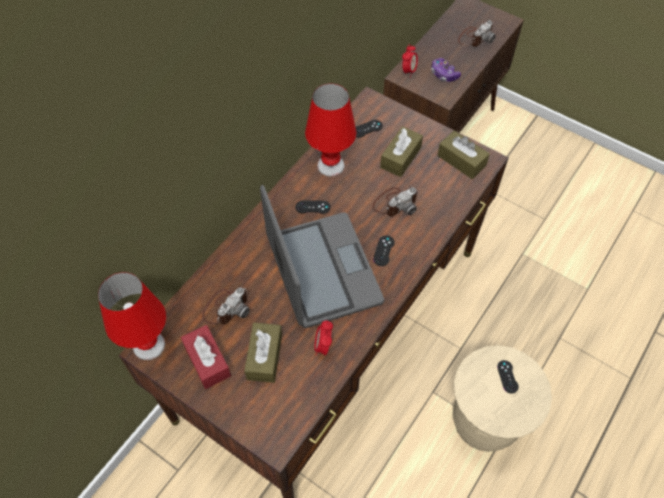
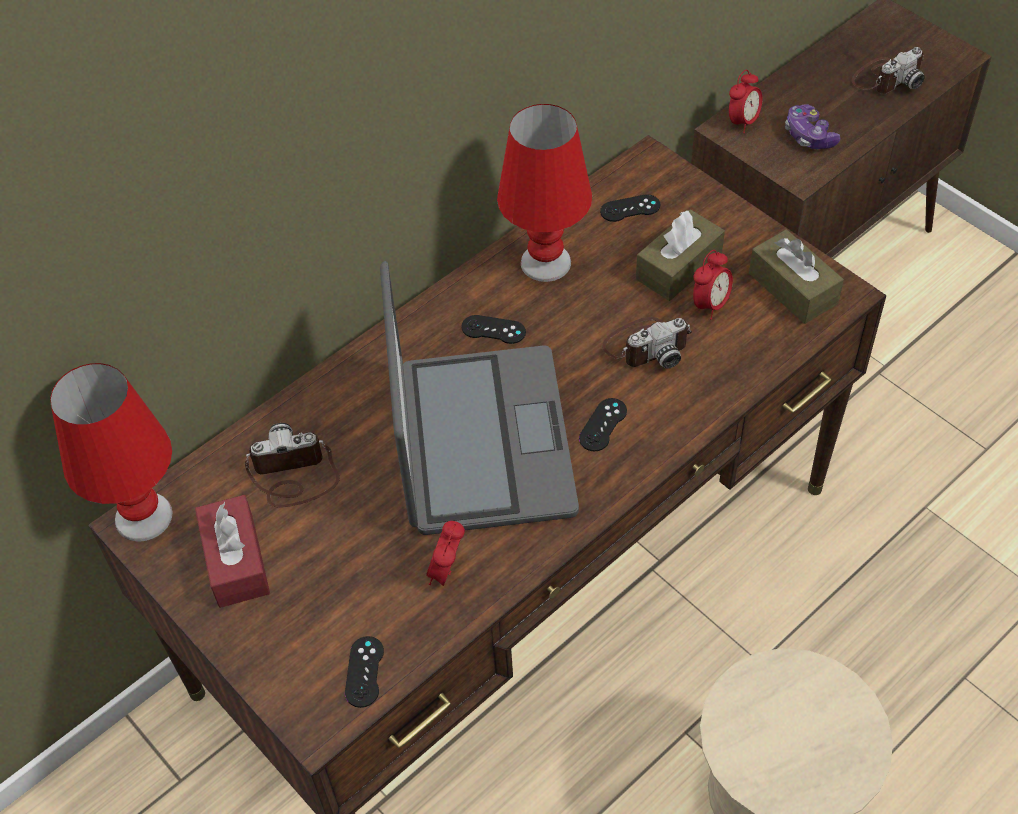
camera: 15 degrees right, 5 degrees down
(226, 307) = (293, 476): camera -> camera turned 150 degrees counterclockwise
(264, 357) = (337, 571): brown tissue box -> none
(422, 176) = (710, 304): none -> alarm clock
(507, 376) = (811, 711): black game controller -> black game controller (364, 672)

